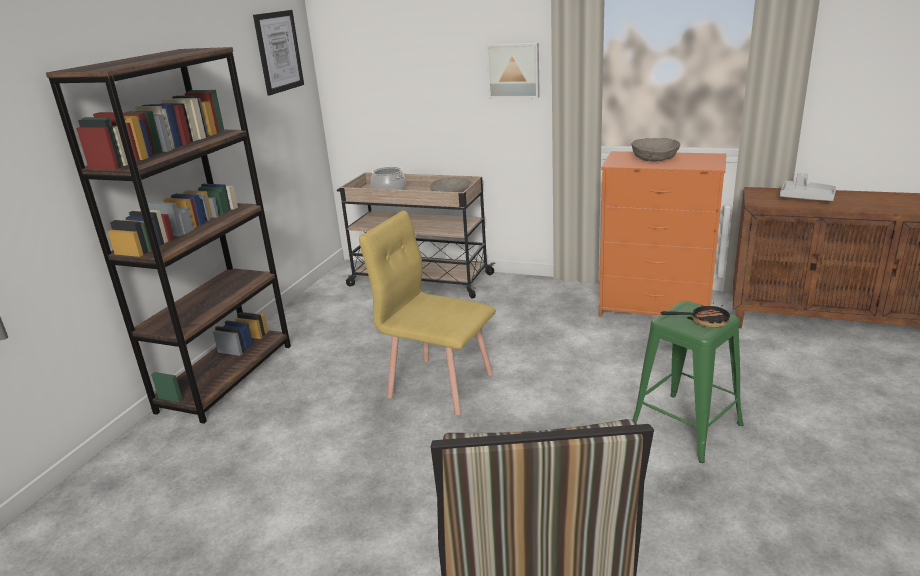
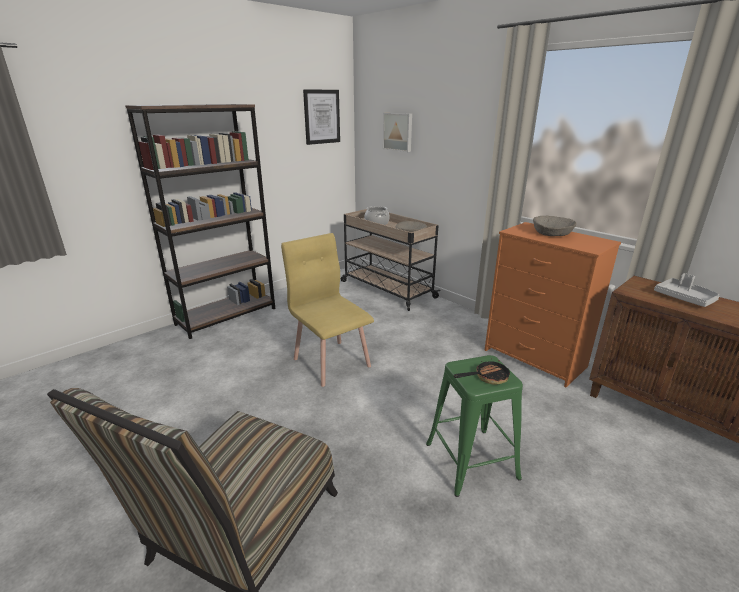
camera: 25 degrees right, 0 degrees up
(513, 70) = (471, 147): picture -> picture (398, 132)
(703, 321) = (487, 377): frying pan -> frying pan turned 45 degrees counterclockwise

